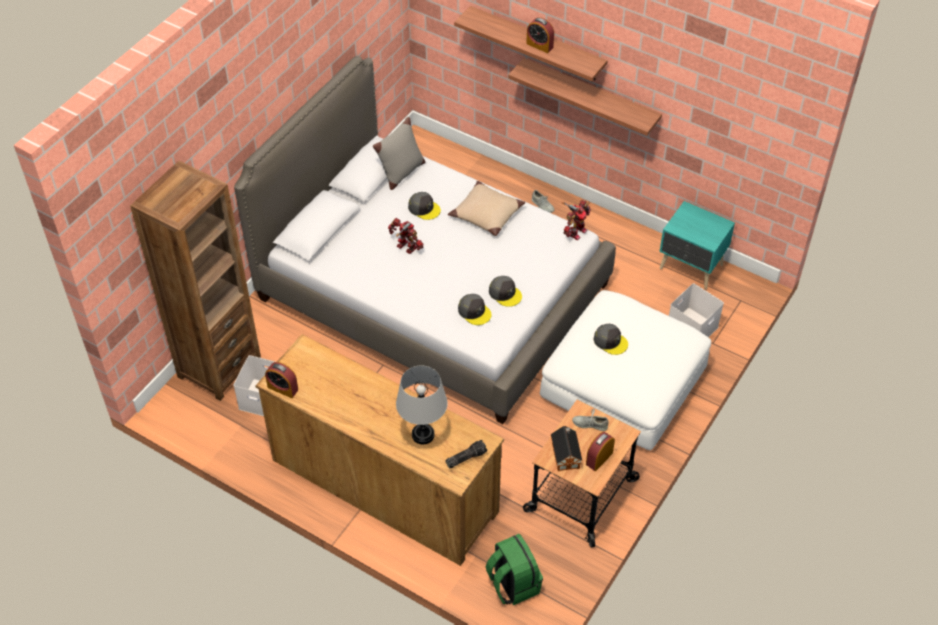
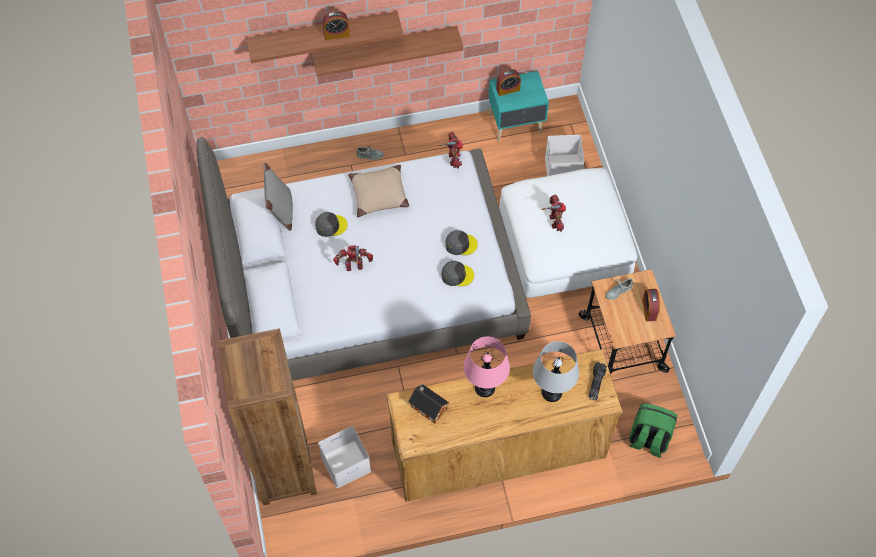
camera: 45 degrees left, 10 degrees up
(282, 388) = (422, 444): alarm clock -> alarm clock (508, 89)
(376, 389) = (484, 388): none -> pink table lamp
(565, 454) = (627, 325): toy house -> toy house (428, 406)
(610, 341) = (554, 222): grey cap -> toy robot

